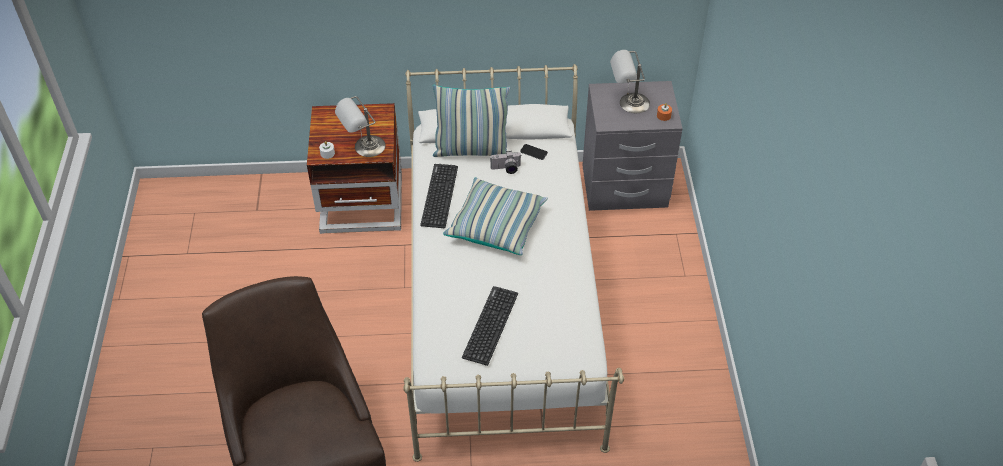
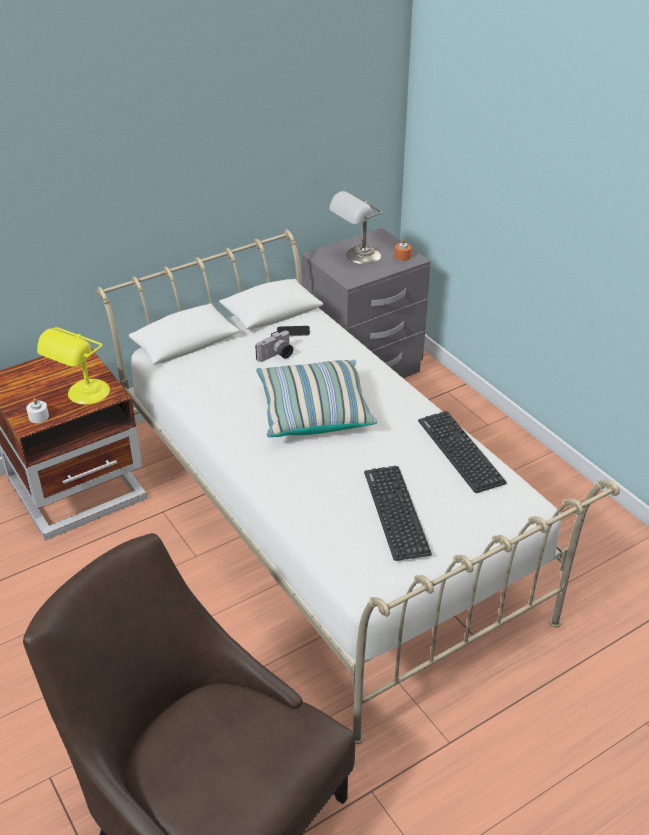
camera: 30 degrees left, 10 degrees down
(364, 149) = (83, 396): white table lamp -> yellow table lamp
(439, 196) = (221, 407): keyboard -> keyboard (460, 451)
(471, 150) = (221, 352): pillow -> none

